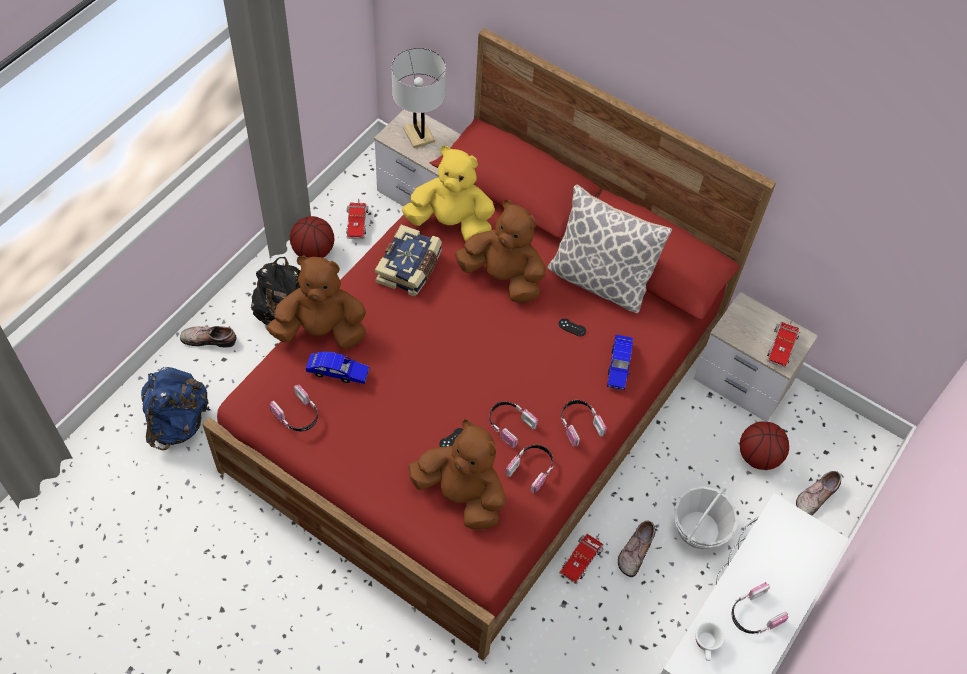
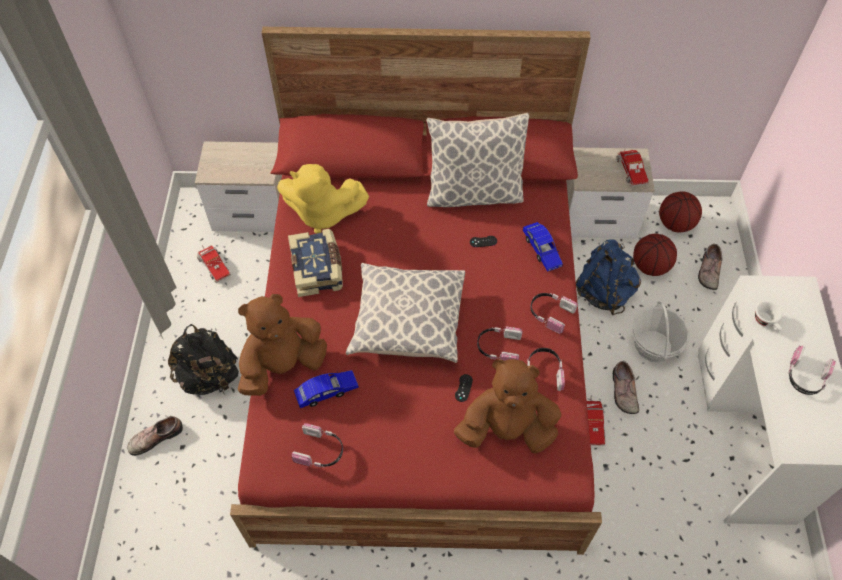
camera: 30 degrees left, 0 degrees up
(178, 423) = (181, 528): blue backpack -> blue backpack (604, 291)
(313, 251) = (193, 309): basketball -> basketball (675, 224)
(418, 135) = (231, 161): white table lamp -> none
(448, 357) = (407, 323): none -> pillow
(451, 223) = (322, 213): yellow plush toy -> yellow plush toy turned 150 degrees counterclockwise
(503, 277) = (398, 233): brown plush toy -> none
(706, 645) = (795, 423): white cup -> white cup (766, 322)

